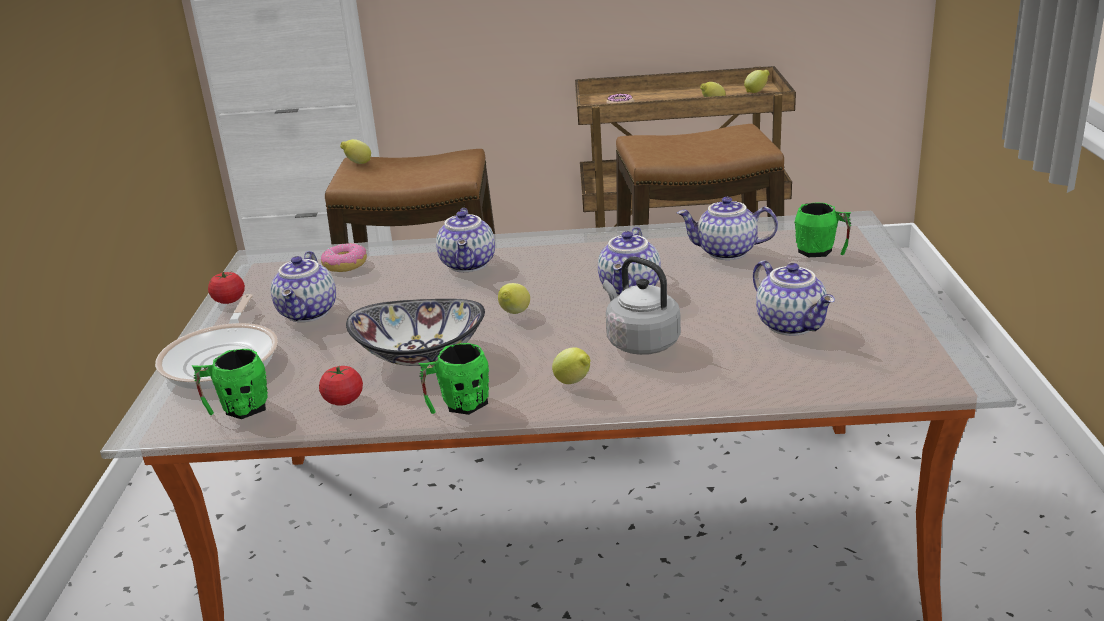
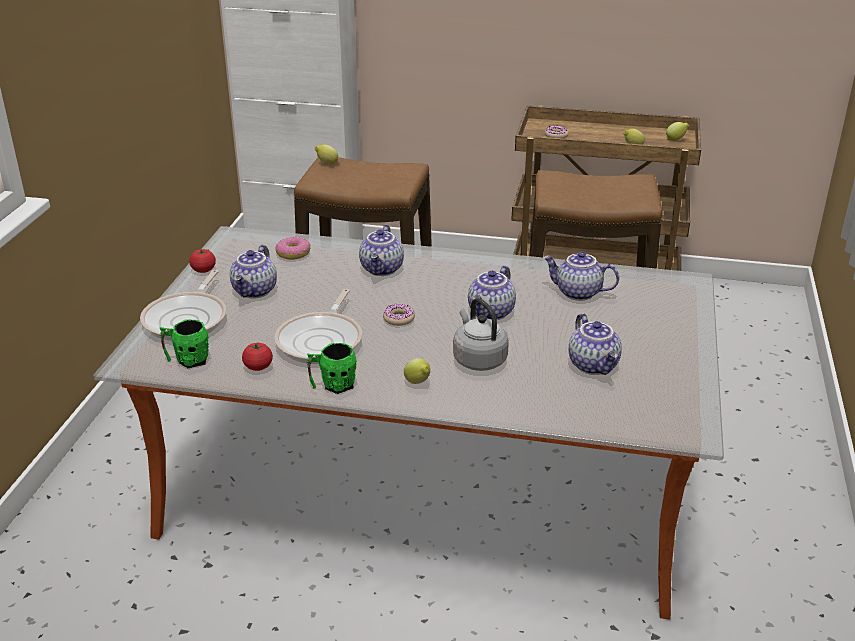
camera: 10 degrees right, 5 degrees up
(421, 355) = (322, 340): bowl -> frying pan
(514, 314) = (399, 319): lemon -> donut
(821, 252) = (650, 305): green mug -> none

